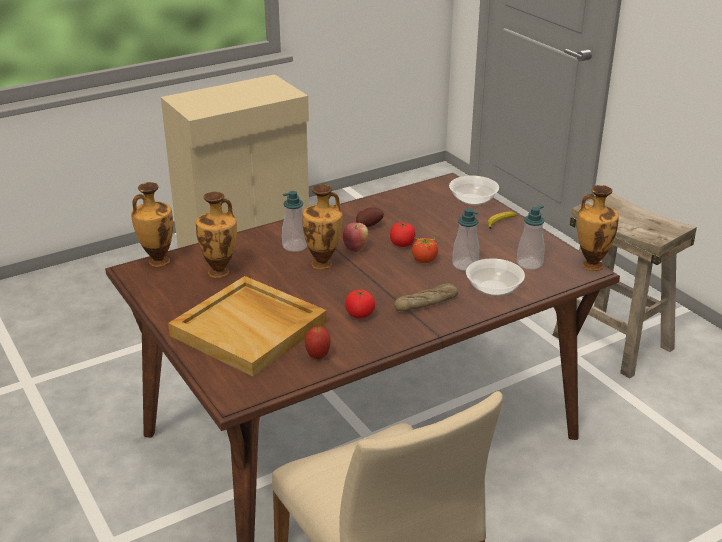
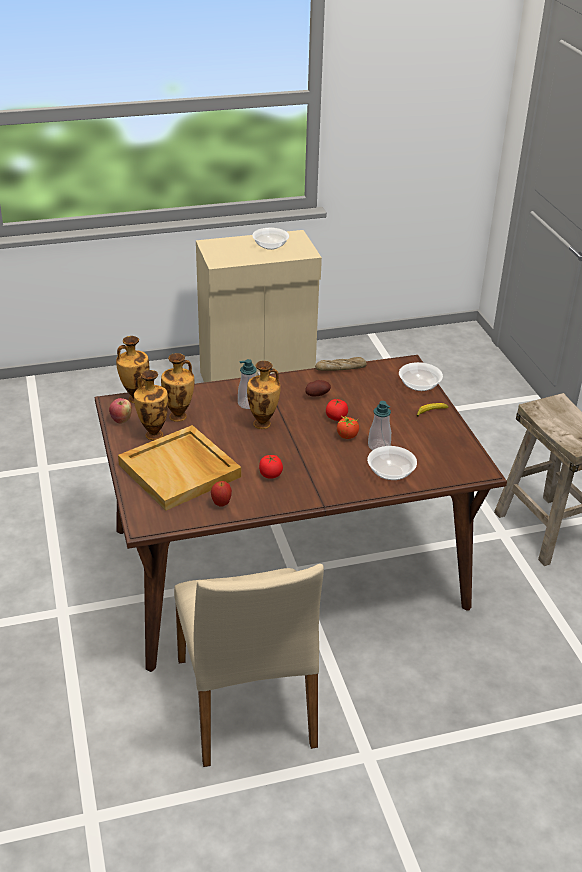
camera: 15 degrees right, 5 degrees up
(247, 92) = (270, 246): none -> bowl
(355, 248) = (296, 414): apple -> apple (121, 420)
(426, 303) = (328, 475): bread -> bread (340, 368)
(529, 263) = (434, 455): soap dispenser -> none
(591, 265) = (486, 466): vase -> vase (153, 434)

